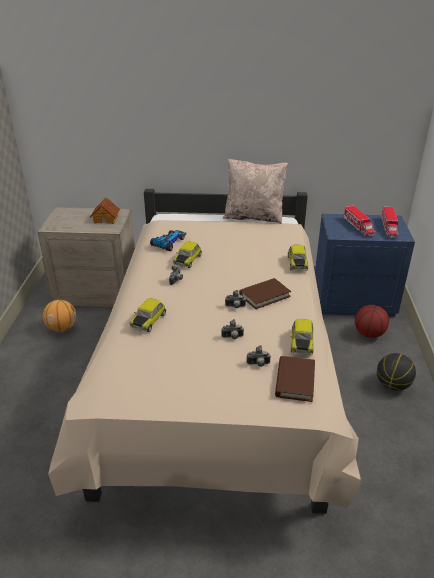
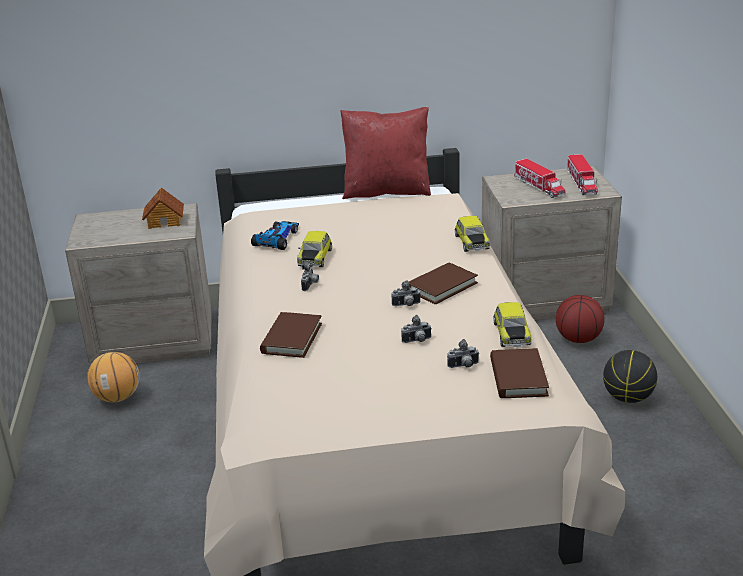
camera: 10 degrees left, 5 degrees down
(148, 320) = (291, 338): toy car -> brown book
(253, 217) = (387, 191): beige pillow -> red pillow
(353, 300) = (544, 299): blue nightstand -> beige nightstand

